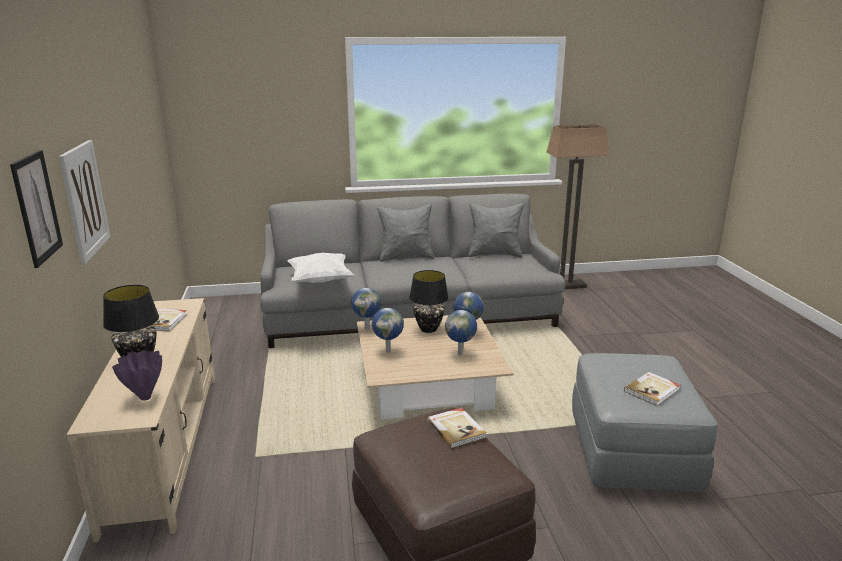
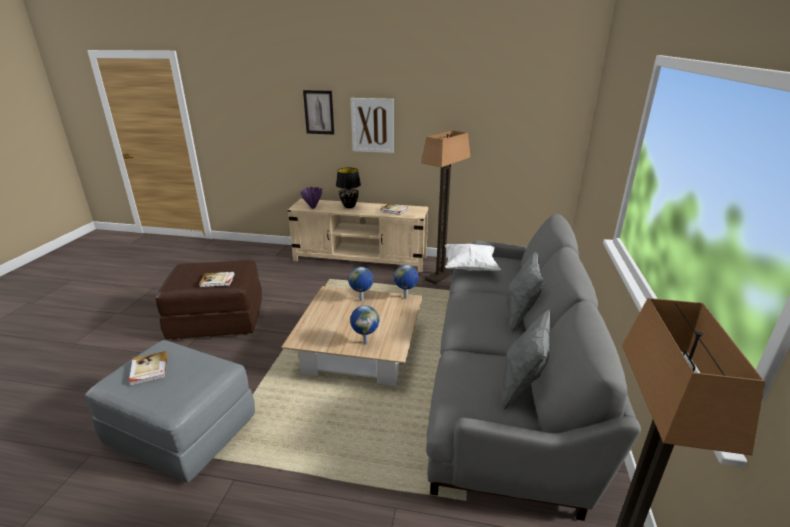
camera: 110 degrees right, 5 degrees up
(227, 364) = (440, 276): none -> floor lamp
(429, 329) = (385, 324): black table lamp -> none
(461, 353) = (332, 330): globe -> none

